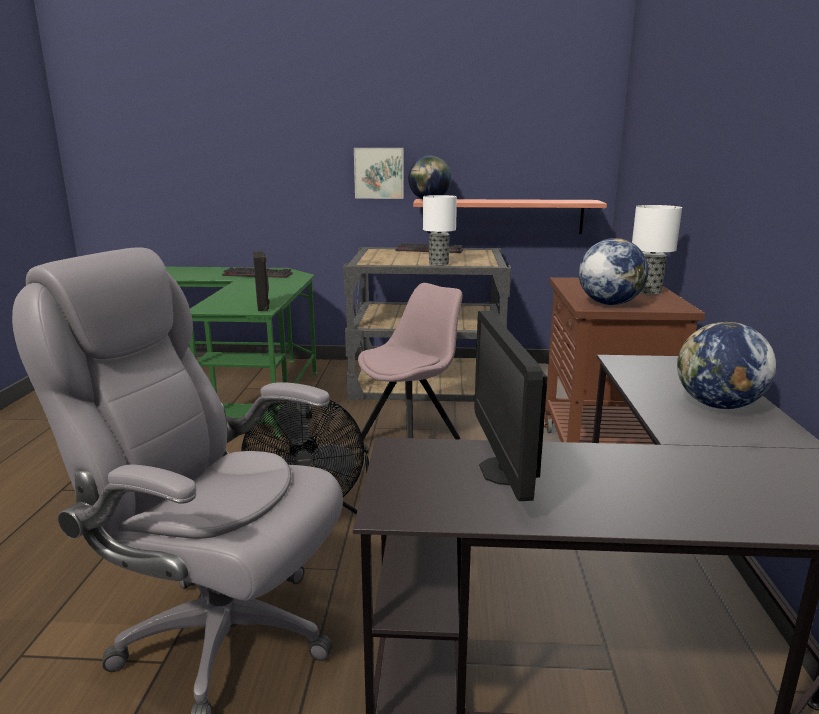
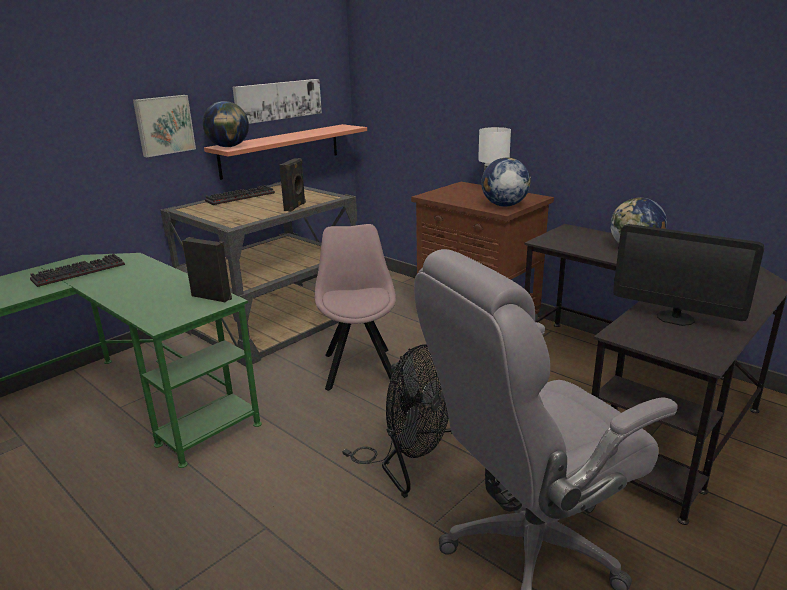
camera: 50 degrees left, 5 degrees up
(439, 263) = (295, 207): table lamp -> black speaker
(510, 163) = (278, 100): none -> picture

